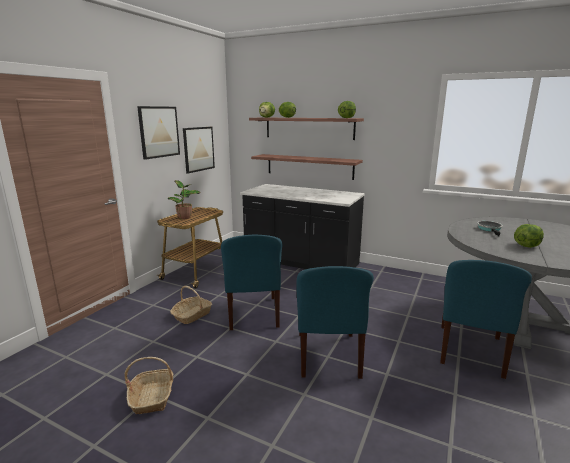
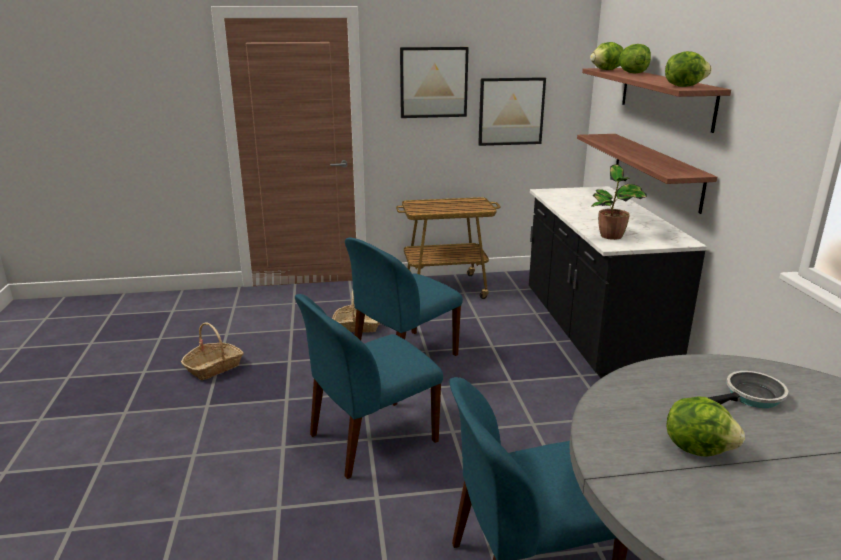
camera: 55 degrees right, 5 degrees up
(185, 217) = (436, 206): potted plant -> potted plant (612, 236)

